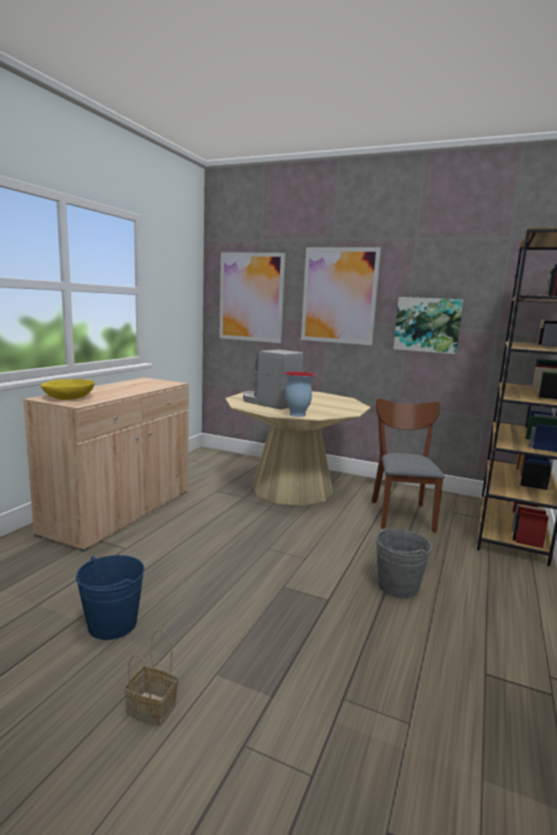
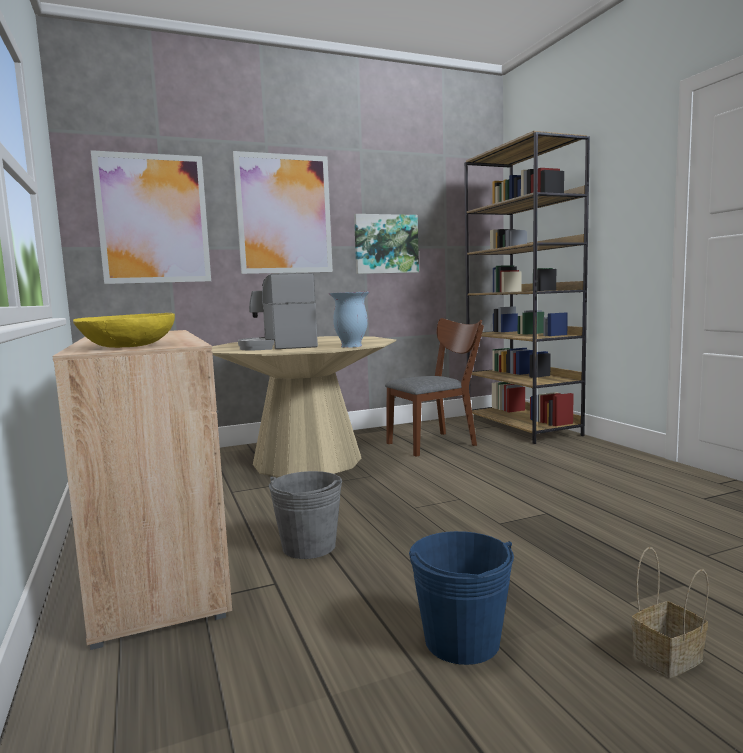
camera: 45 degrees left, 5 degrees down
(398, 586) = (556, 483): grey bucket -> grey bucket (309, 546)
(401, 513) = (437, 443): brown chair -> brown chair turned 105 degrees clockwise

